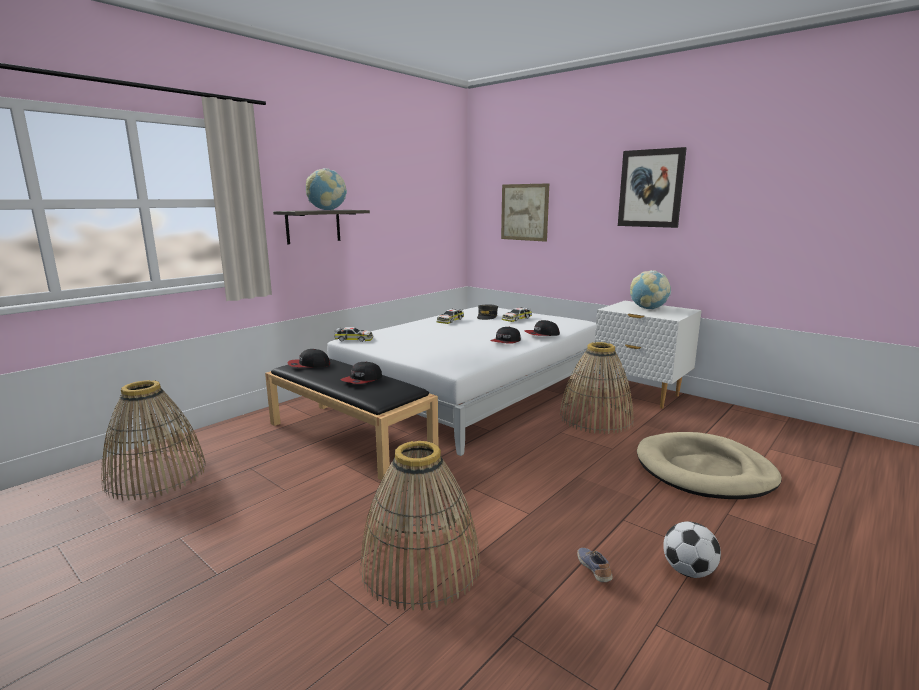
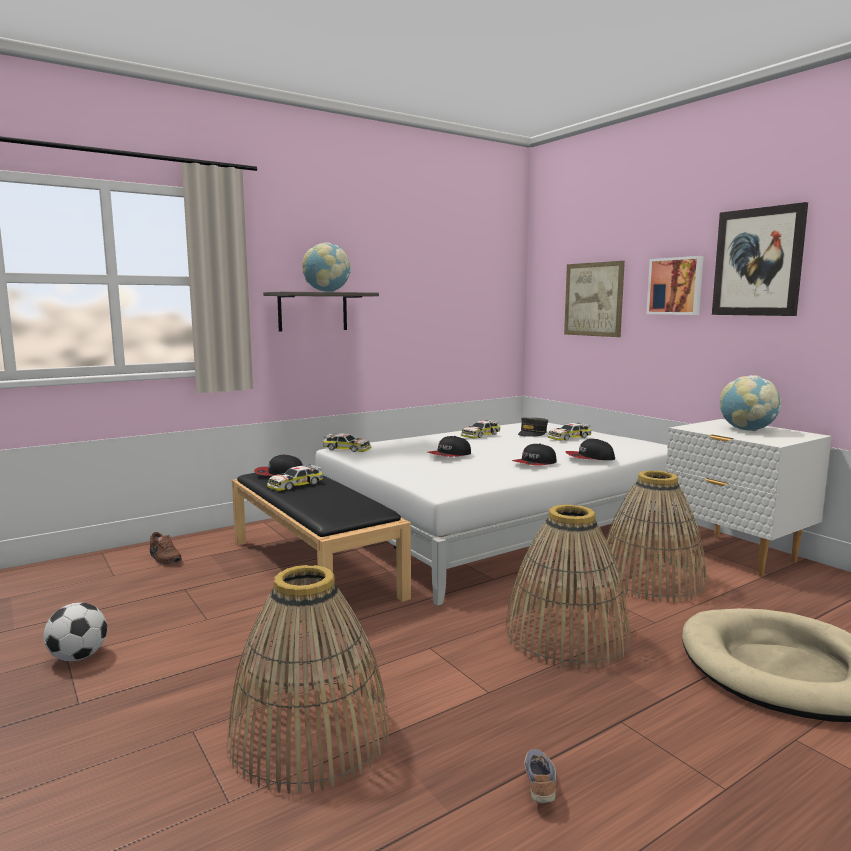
camera: 15 degrees right, 5 degrees down
(156, 475) = (85, 585): basket -> basket (566, 636)
(216, 444) = (164, 558): none -> brown shoe
(329, 373) = (295, 485): none -> toy car
(362, 380) = (326, 495): cap -> cap (449, 455)
(589, 204) = (675, 286): none -> picture
(688, 571) = (686, 814): football -> football (78, 657)

